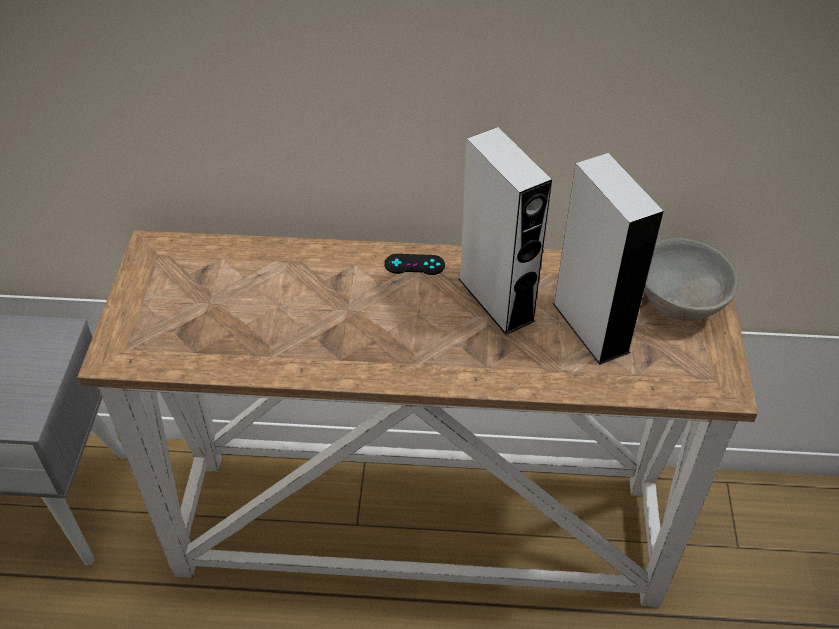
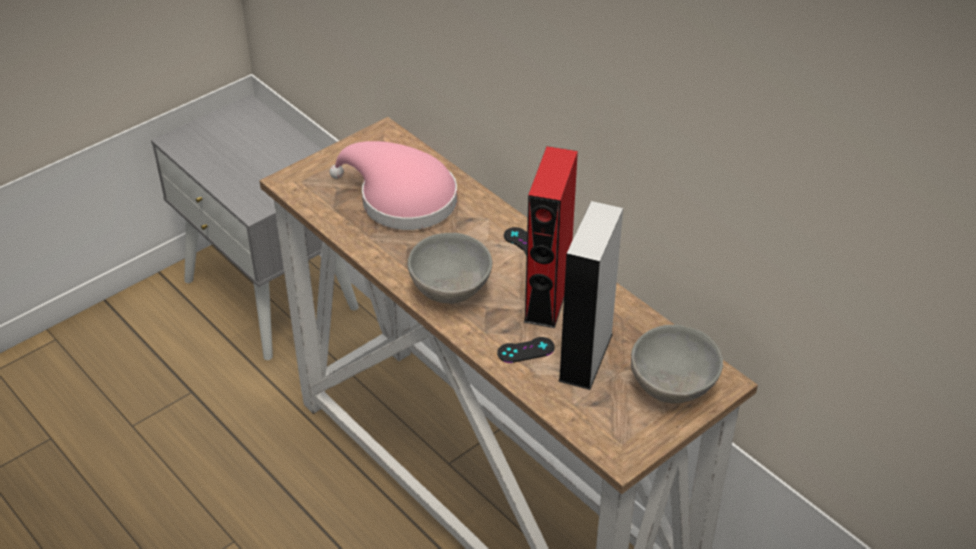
camera: 45 degrees right, 5 degrees down
(252, 299) = (401, 199): none -> pink hat
(409, 350) = (451, 289): none -> grey bowl
(496, 299) = (547, 298): grey speaker -> red speaker
(540, 358) = (526, 350): none -> black game controller

